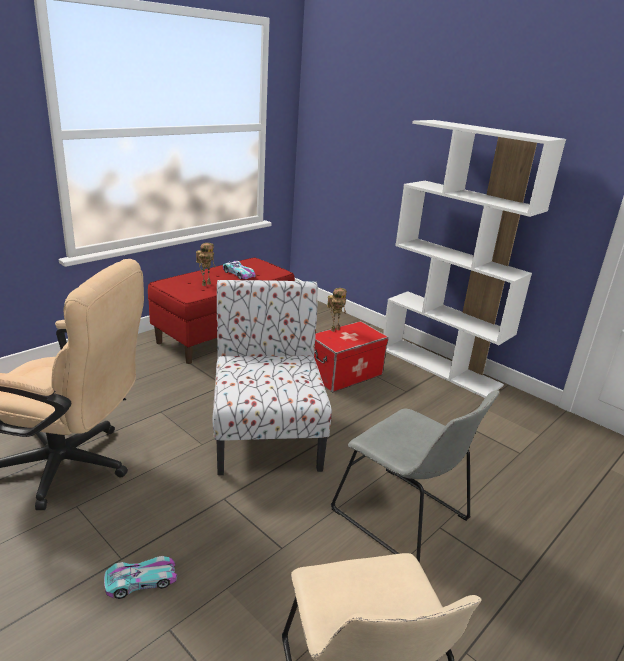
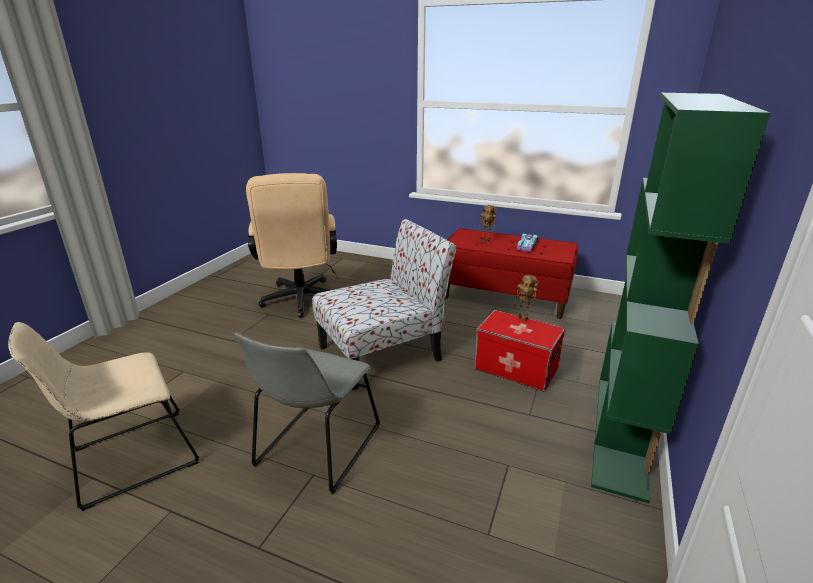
camera: 70 degrees right, 0 degrees up
(141, 581) = (216, 351): toy car -> none
(440, 367) = (621, 433): white bookcase -> green bookcase

